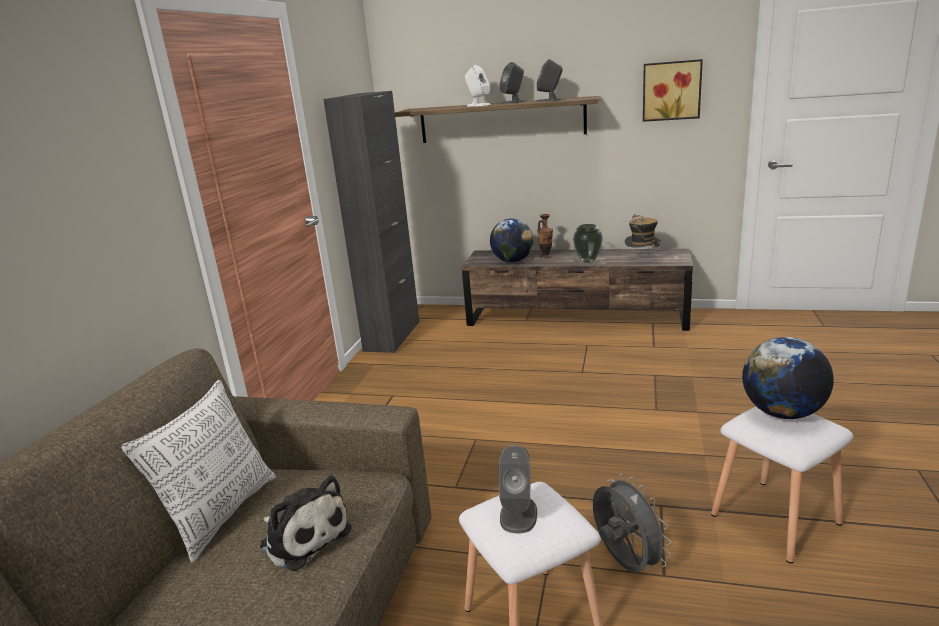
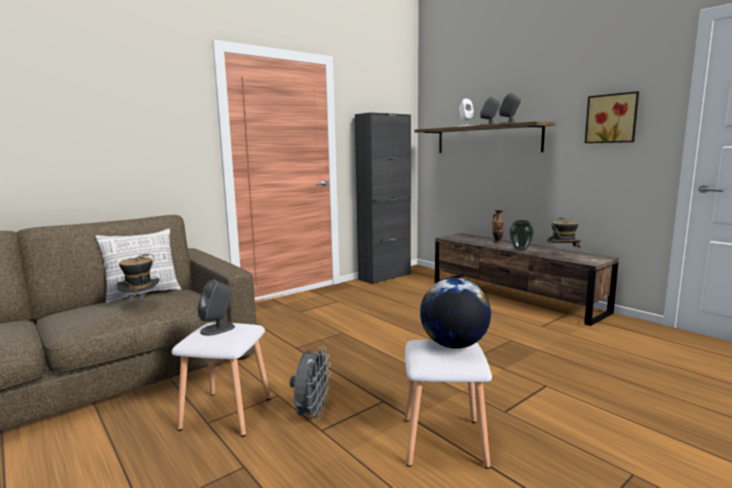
camera: 35 degrees right, 10 degrees down
(303, 536) = (141, 306): plush toy -> hat
(512, 261) = (470, 241): globe -> none

